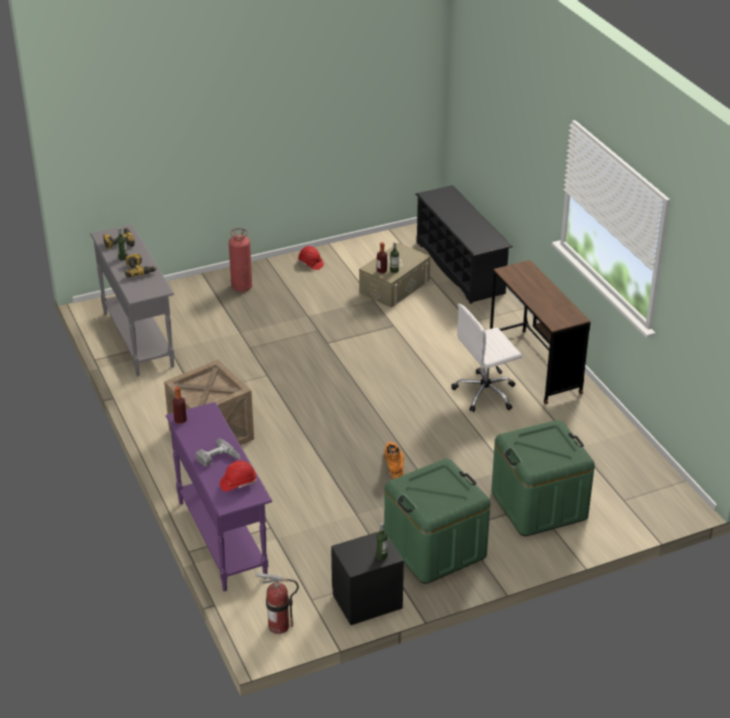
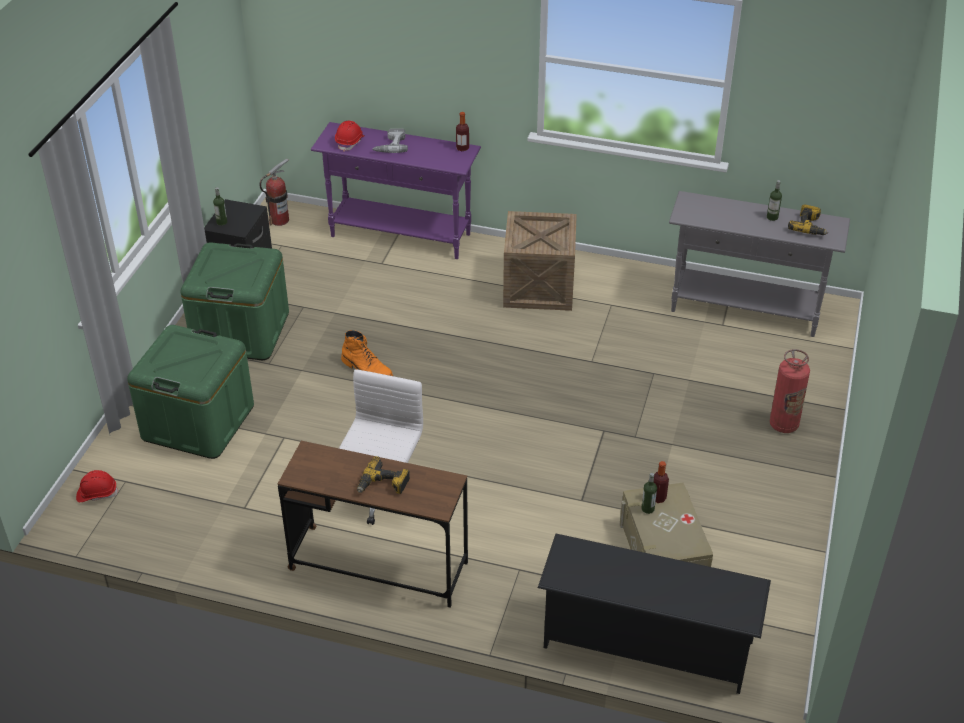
camera: 130 degrees right, 5 degrees up
(139, 270) = (736, 218): power drill -> power drill (383, 485)
(310, 263) = (787, 507): red hard hat -> red hard hat (97, 493)

